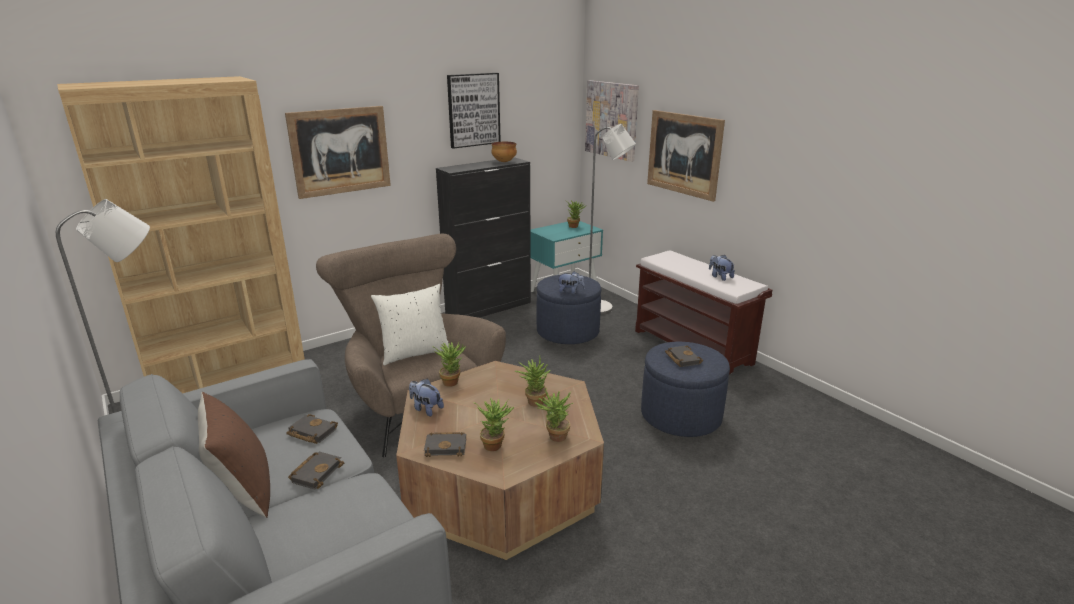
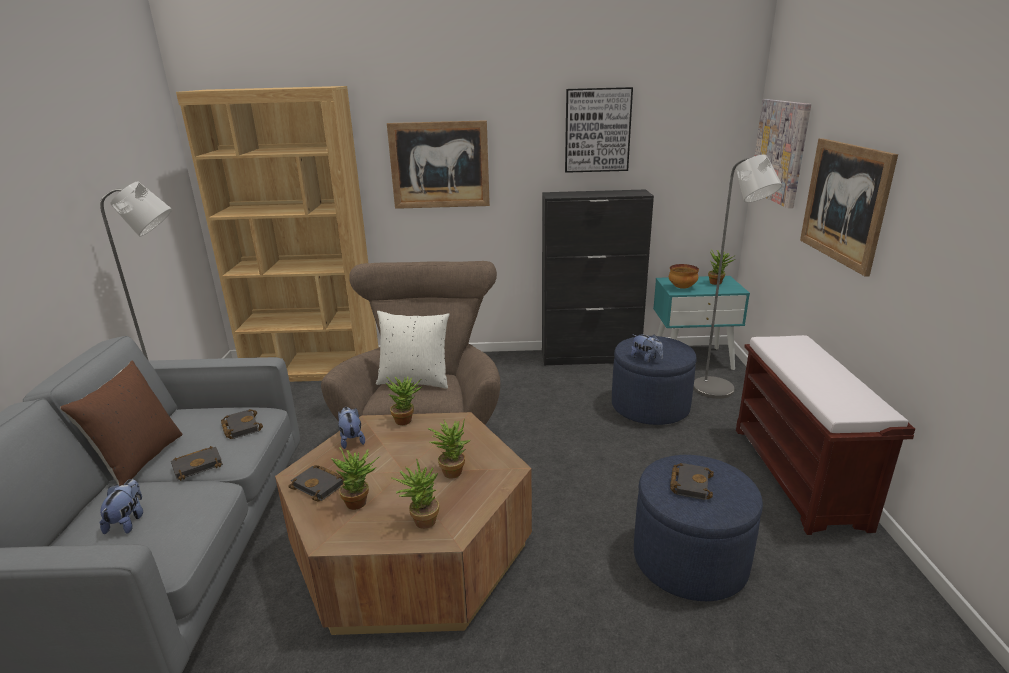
camera: 35 degrees right, 0 degrees up
(504, 162) = (623, 193): bowl -> bowl (681, 288)
(720, 277) = (839, 388): plush toy -> plush toy (128, 521)

